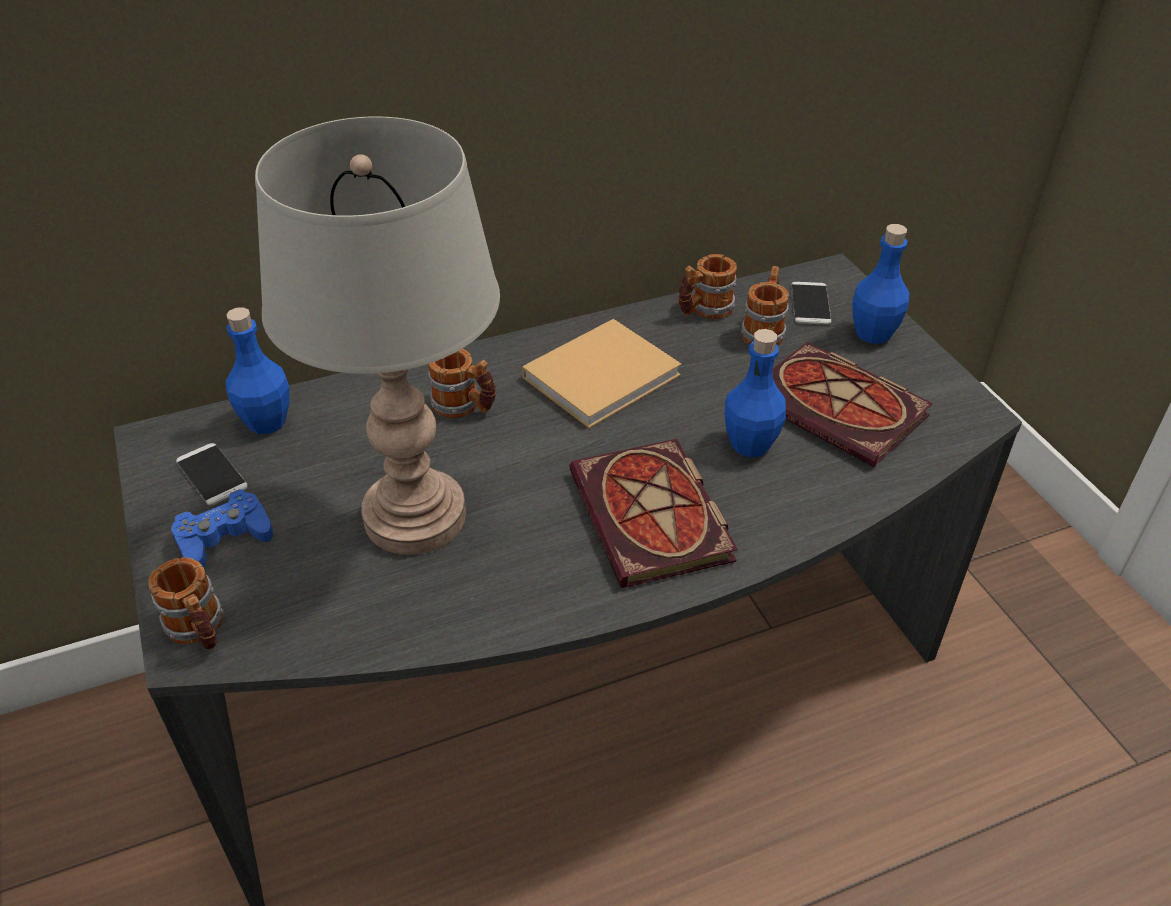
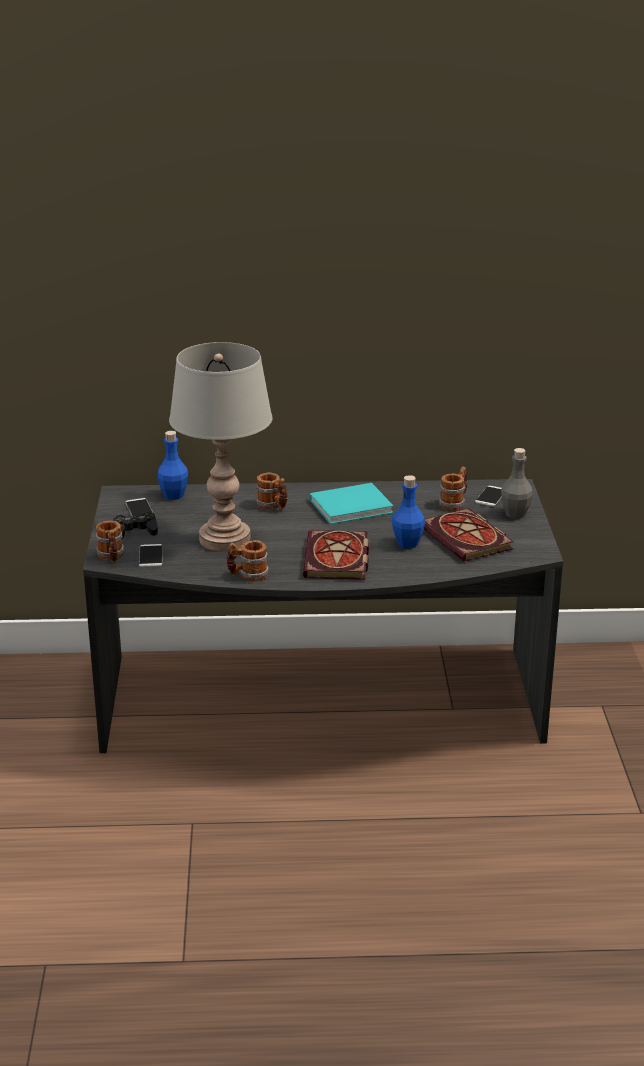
camera: 20 degrees right, 15 degrees down
(224, 537) = (135, 531): blue game controller -> black game controller
(284, 606) = (151, 556): none -> phone
(605, 375) = (353, 506): beige book -> turquoise book
(704, 310) = (428, 490): mug -> mug (248, 575)
(873, 334) = (515, 514): blue bottle -> grey bottle

